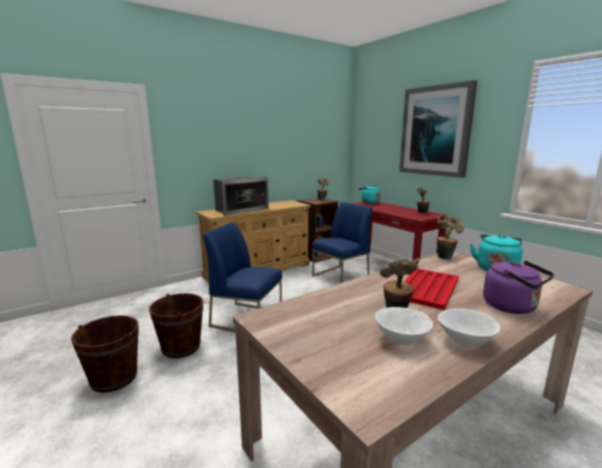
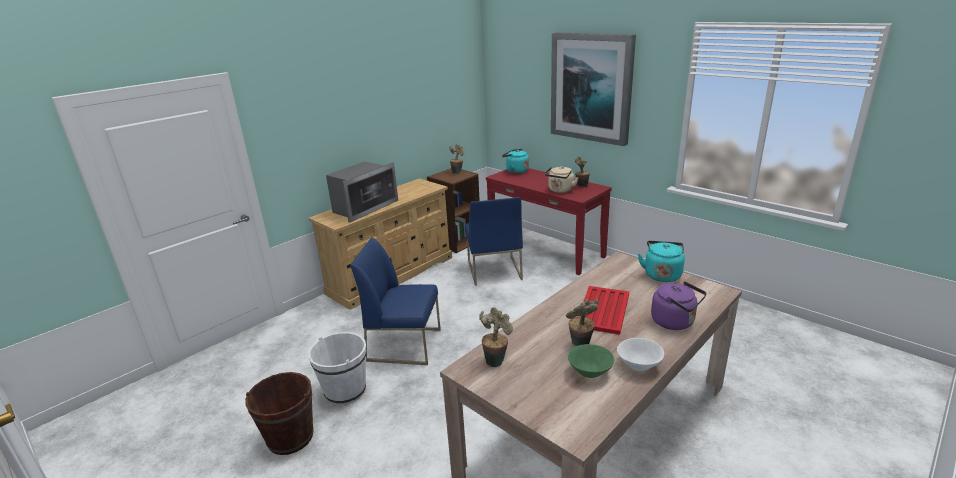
camera: 10 degrees left, 10 degrees up
(181, 347) = (345, 391): brown bucket -> white bucket
(340, 276) = (493, 270): blue chair -> blue chair turned 135 degrees clockwise
(402, 339) = (590, 372): white bowl -> green bowl
(403, 214) = (560, 190): none -> beige kettle
(445, 256) = (614, 263): potted plant -> potted plant (496, 360)

